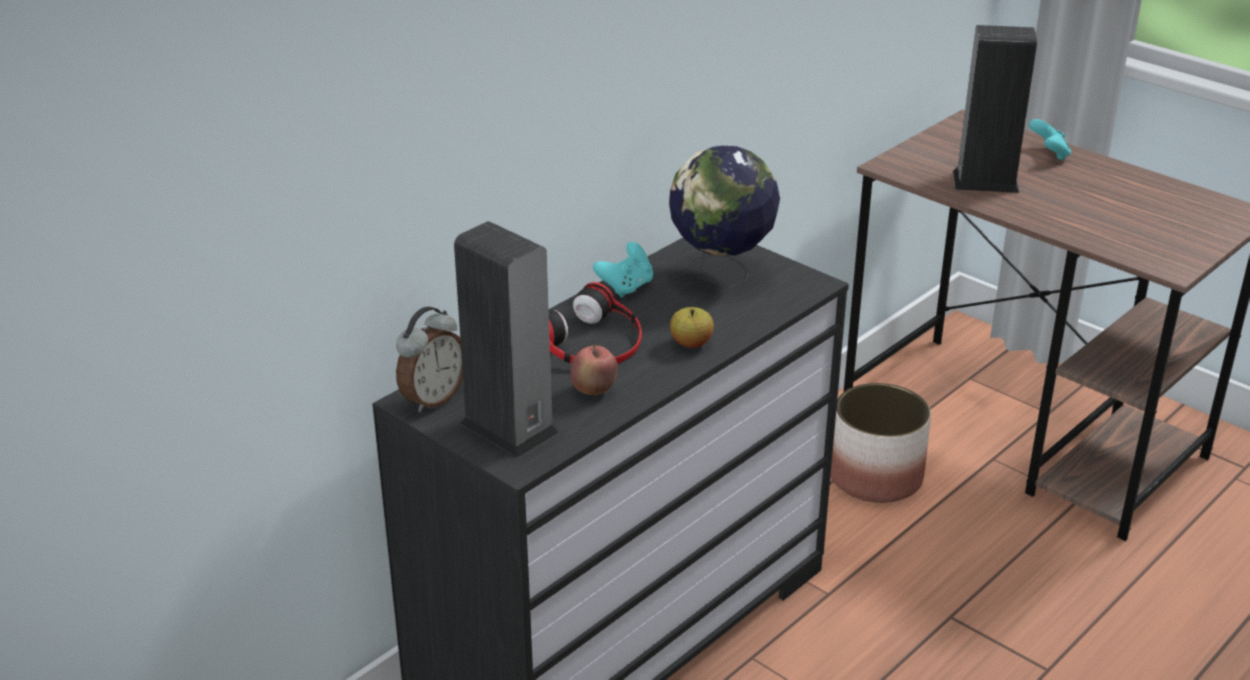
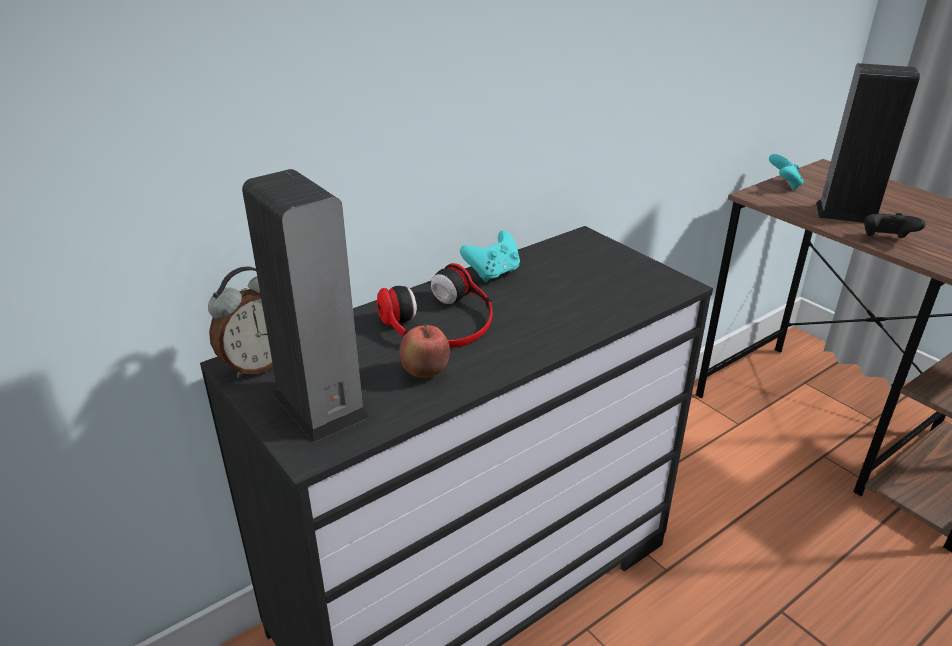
camera: 10 degrees right, 0 degrees up
(691, 343) = (541, 333): apple -> none
(721, 275) = (587, 270): globe -> none
(874, 477) = (718, 460): planter -> none
(1024, 211) = (885, 240): none -> black game controller
(1049, 154) = (905, 196): turquoise game controller -> turquoise game controller (784, 185)

